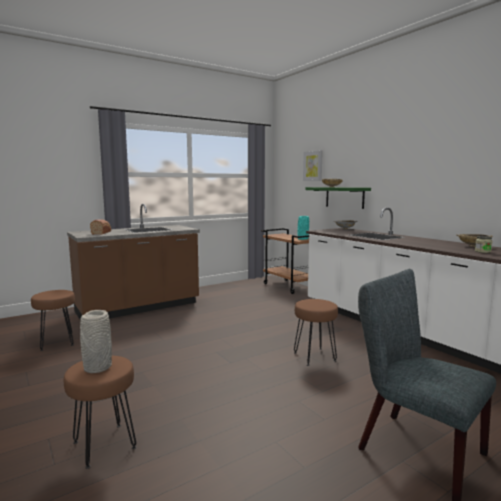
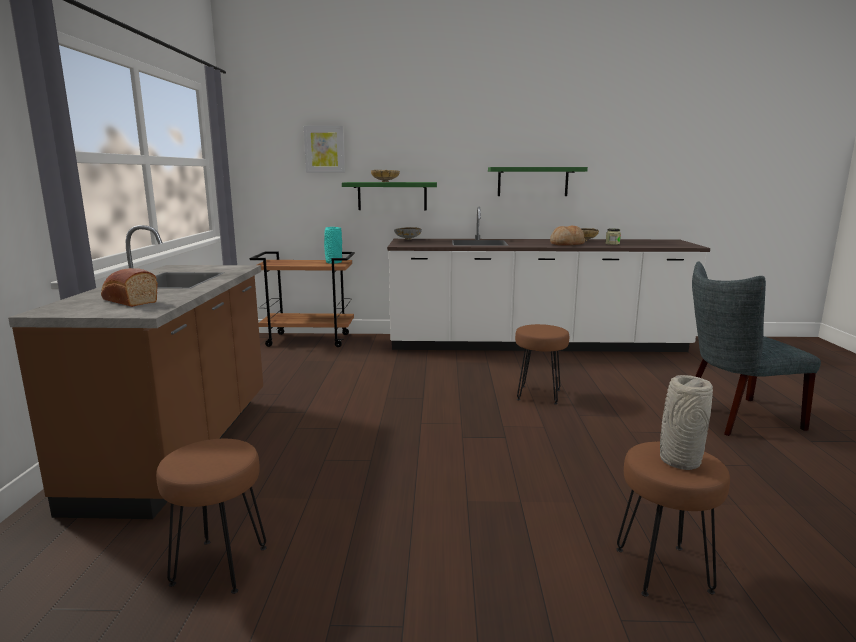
camera: 55 degrees left, 5 degrees up
(434, 245) = (567, 244): none -> bread
(441, 188) = (532, 181): none -> green shelf

